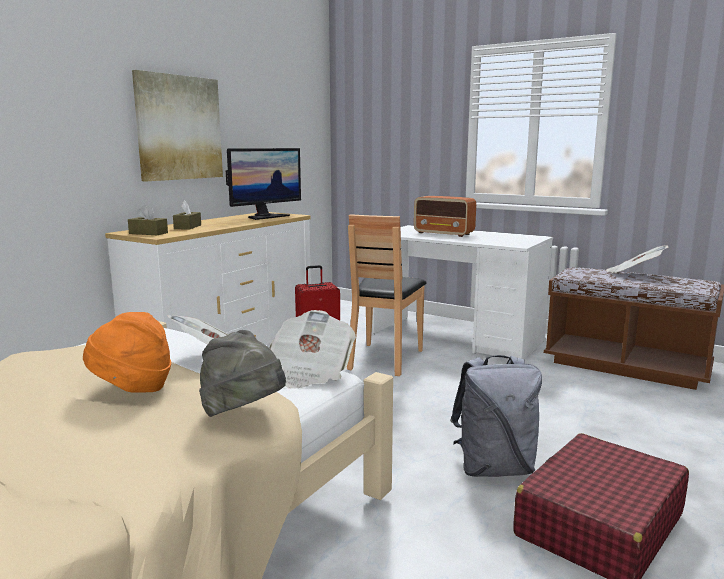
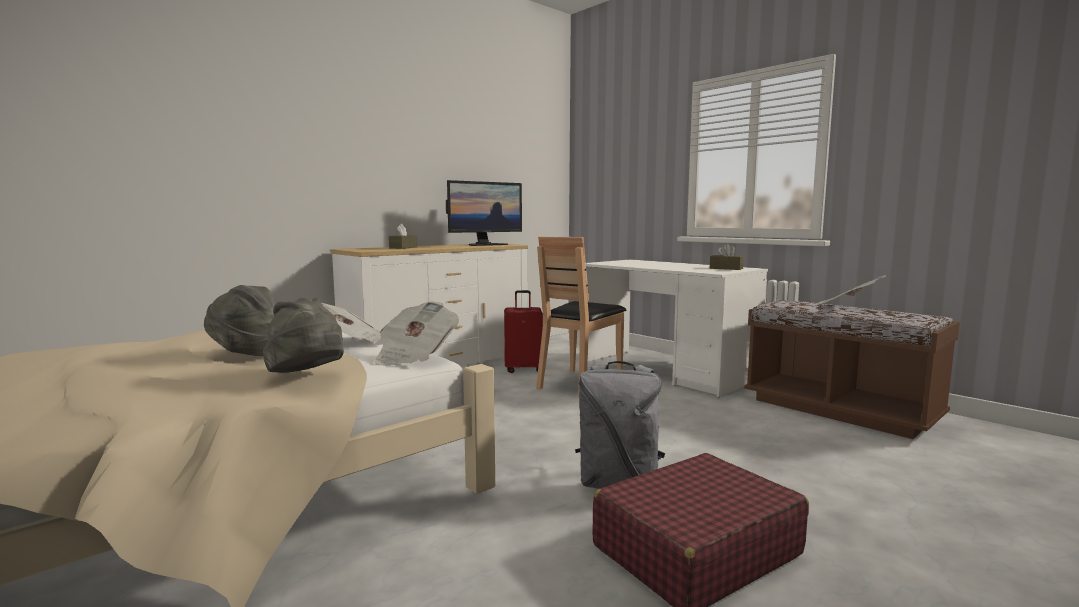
camera: 15 degrees right, 5 degrees down
(132, 388) = (246, 353): orange hat -> grey hat
(148, 233) = (362, 249): brown tissue box -> brown tissue box (726, 268)
(179, 128) = (408, 163): picture -> none
(444, 234) = (654, 264): radio -> none

